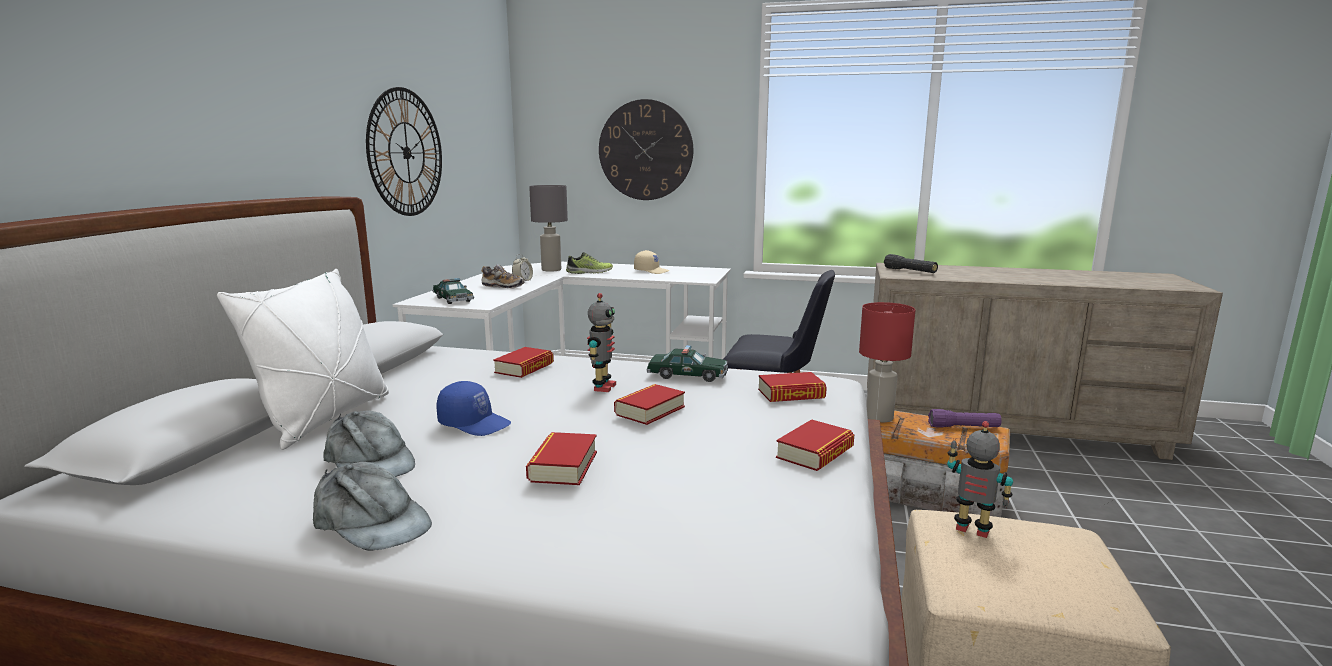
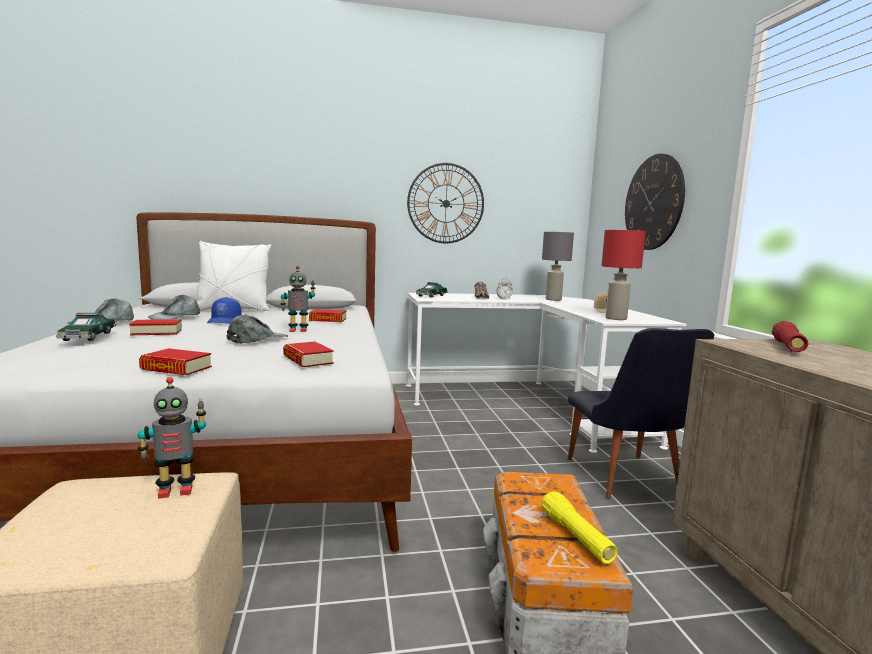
camera: 65 degrees right, 5 degrees down
(589, 272) = (565, 304): shoe -> none
(650, 410) = (257, 339): book -> grey cap
(687, 375) = (336, 340): toy car -> toy car (88, 336)
(879, 418) = (538, 481): red table lamp -> red table lamp (615, 318)
(910, 271) = (788, 347): black flashlight -> red flashlight
(963, 427) = (576, 537): purple flashlight -> yellow flashlight
(972, 531) = (175, 490): toy robot -> toy robot turned 60 degrees clockwise

